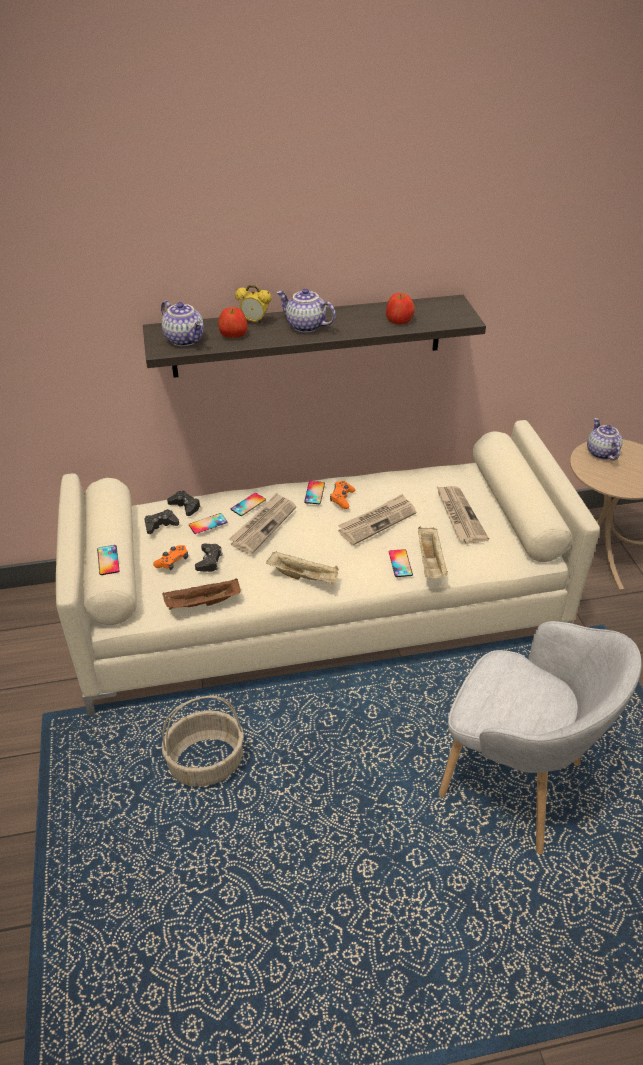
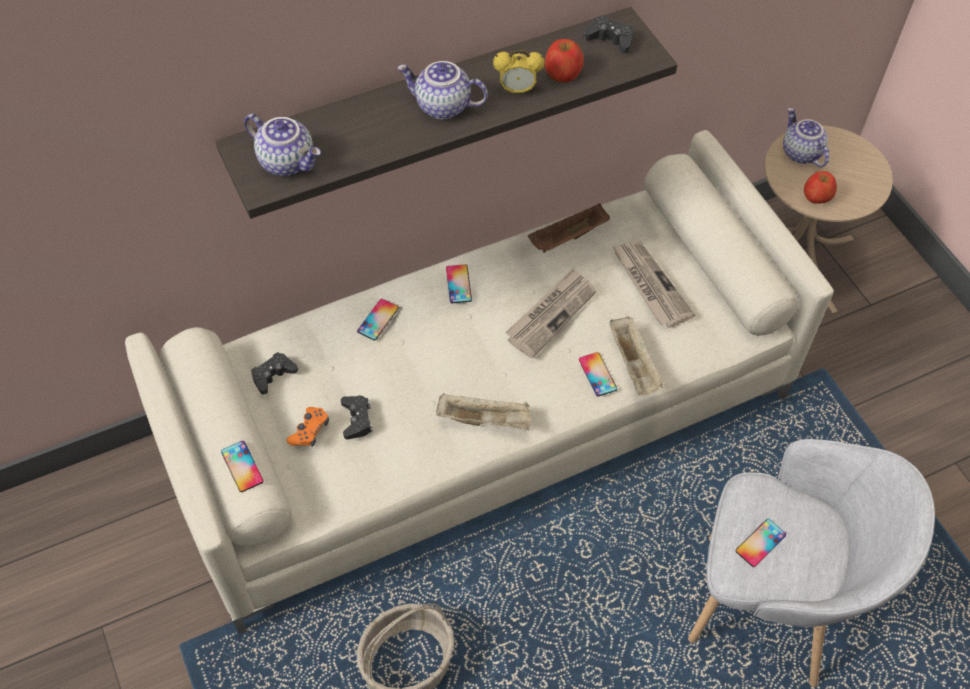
camera: 15 degrees left, 15 degrees up
(185, 506) = (295, 338): black game controller -> black game controller (610, 39)
(202, 604) = (370, 488): brown tray -> brown tray (568, 238)
(208, 524) = (335, 361): phone -> phone (760, 543)
(233, 334) = (350, 139): apple -> apple (817, 196)
(254, 321) = (370, 109): alarm clock -> alarm clock (517, 90)
(263, 525) = (408, 350): newspaper -> none
(342, 498) = (497, 286): orange game controller -> none

